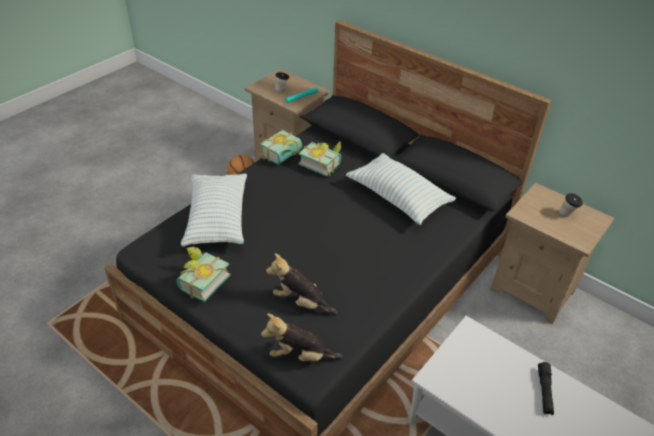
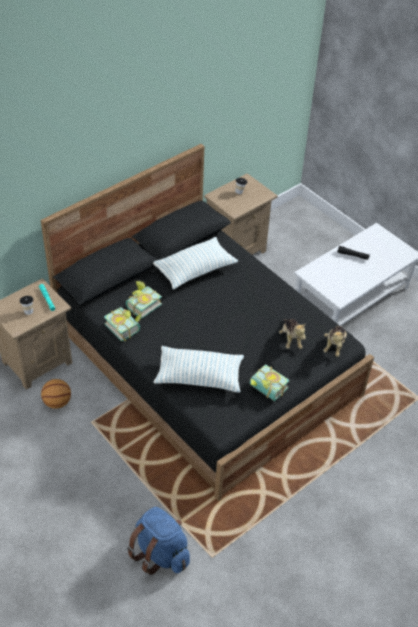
camera: 80 degrees left, 5 degrees up
(59, 280) = (160, 553): none -> blue backpack
(301, 302) = (291, 339): plush toy -> plush toy turned 45 degrees counterclockwise

